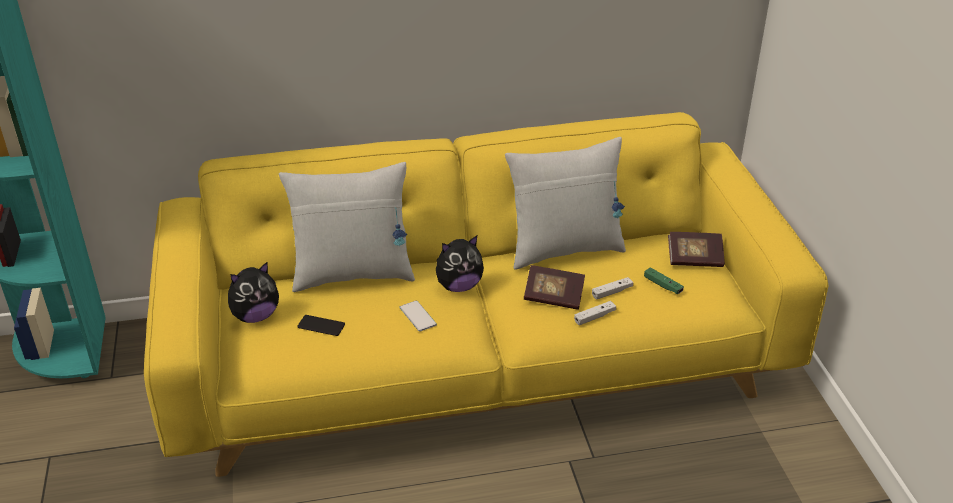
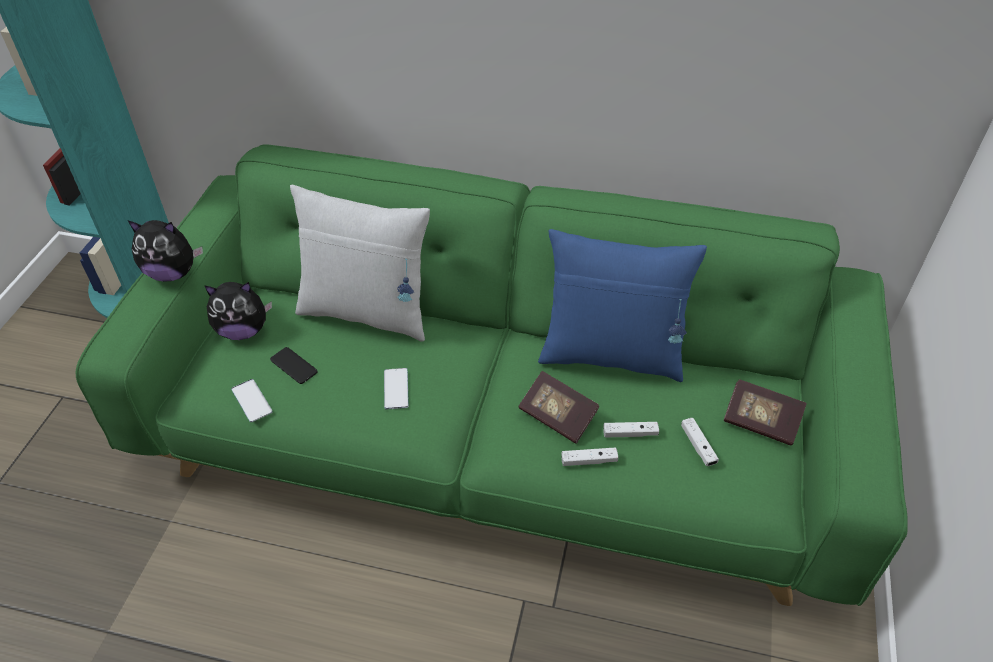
camera: 25 degrees right, 10 degrees up
(304, 359) = (251, 400): none -> phone
(458, 286) = (467, 363): plush toy -> plush toy (172, 273)
(477, 360) = (498, 436): yellow sofa -> green sofa
(564, 251) = (611, 356): grey pillow -> blue pillow
(663, 285) = (698, 446): green game controller -> white game controller

